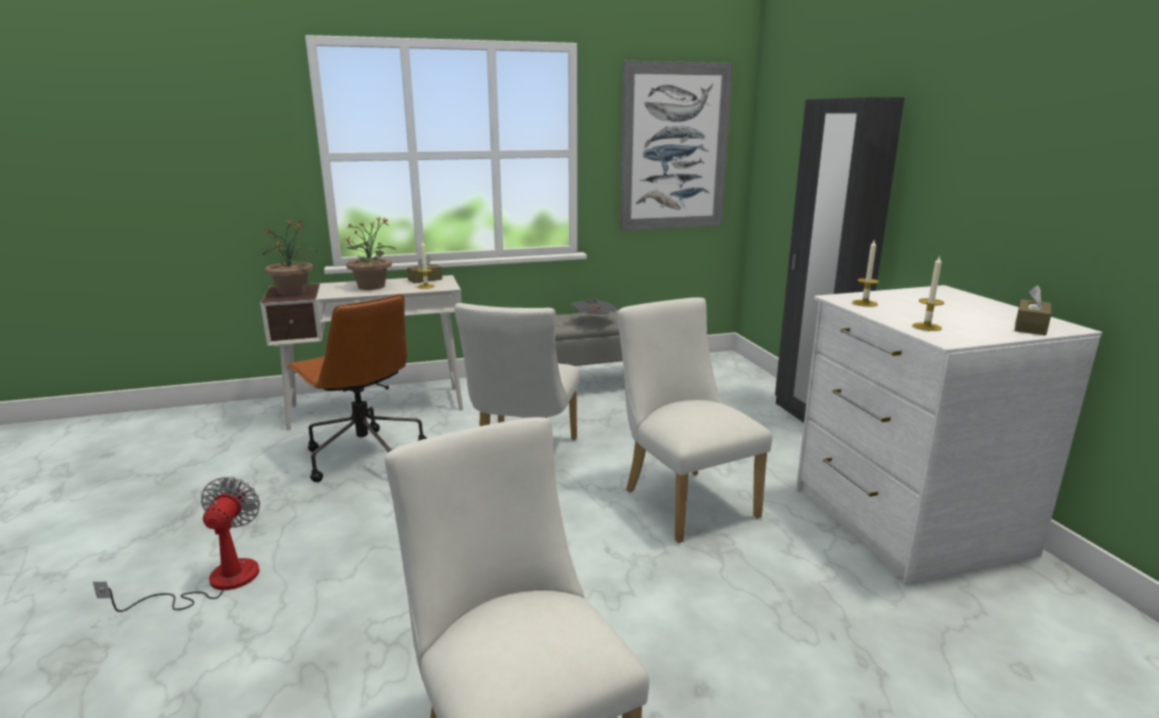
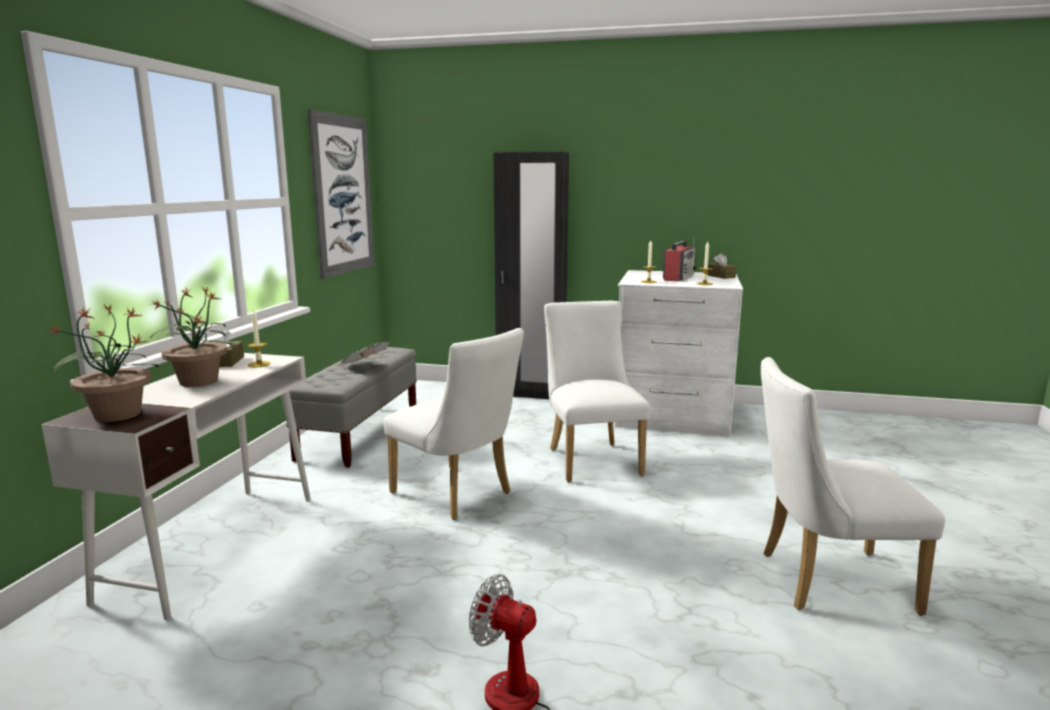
camera: 60 degrees left, 5 degrees down
(363, 456) = (334, 573): brown office chair -> none
(683, 499) = (591, 459): white chair -> white chair turned 75 degrees clockwise
(945, 310) = (678, 277): none -> radio

